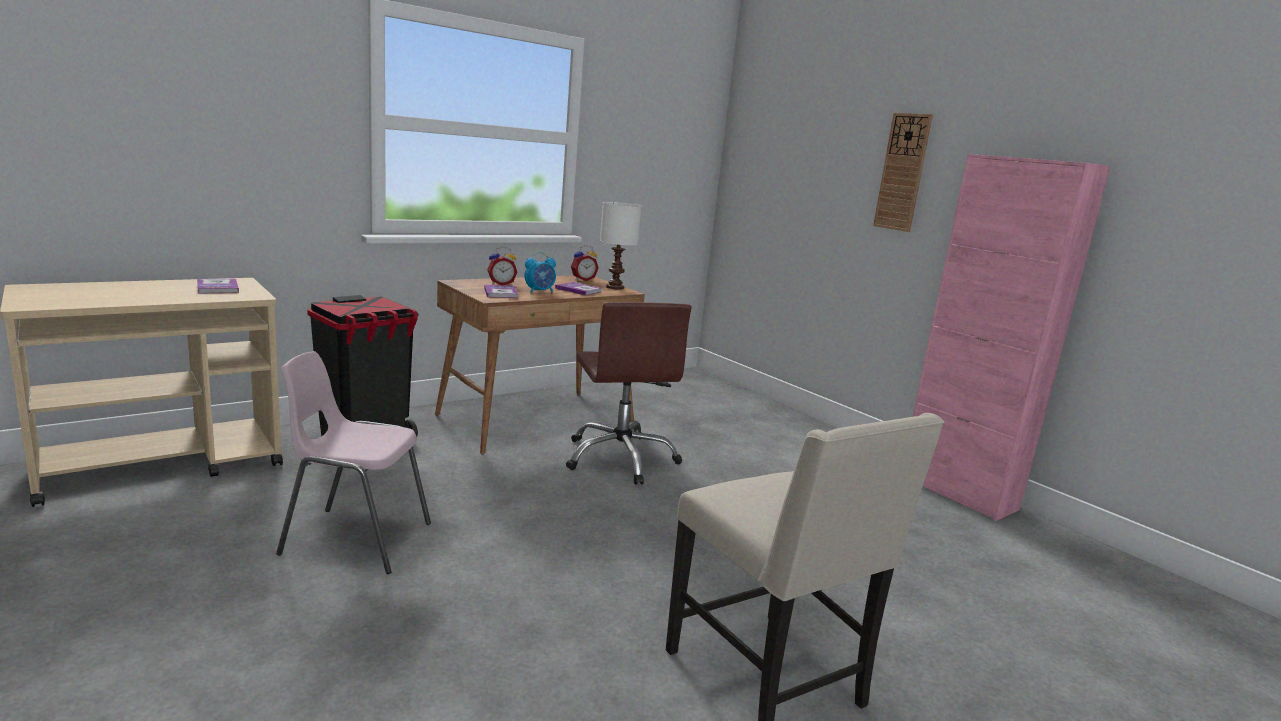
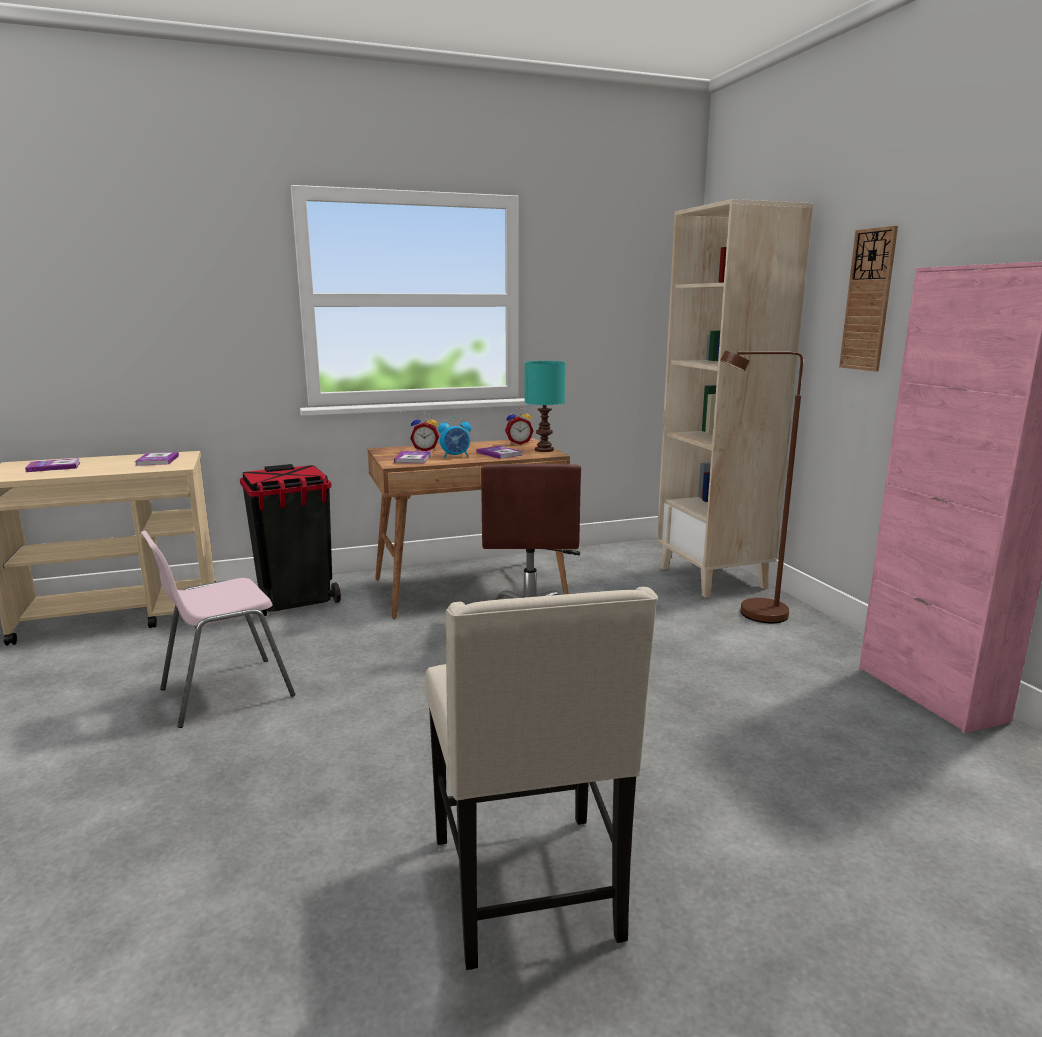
camera: 20 degrees right, 0 degrees up
(91, 292) = (54, 467): none -> book
(355, 538) = (225, 692): pink chair -> pink chair turned 60 degrees counterclockwise
(615, 287) = (544, 450): white table lamp -> turquoise table lamp
(746, 405) = (713, 578): none -> beige bookcase
(795, 436) = (751, 614): none -> brown floor lamp

